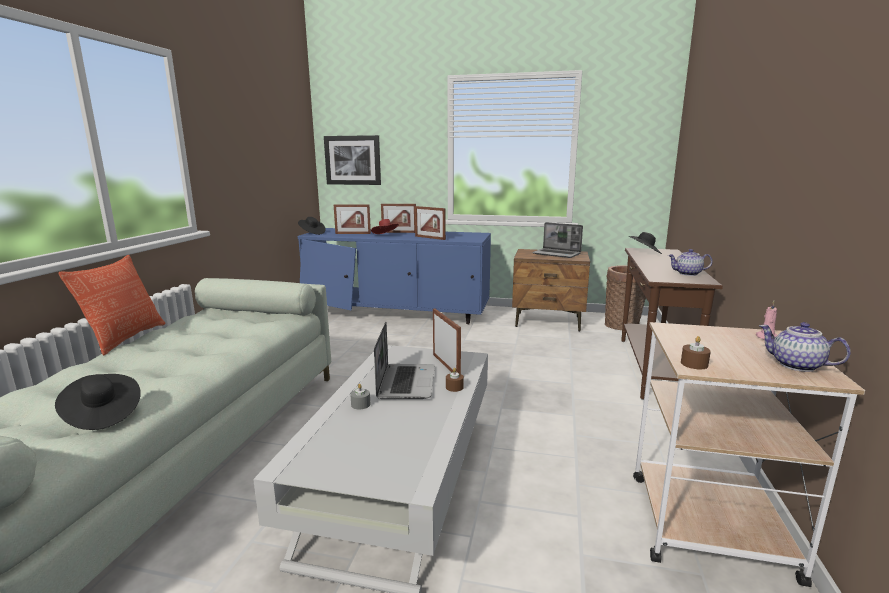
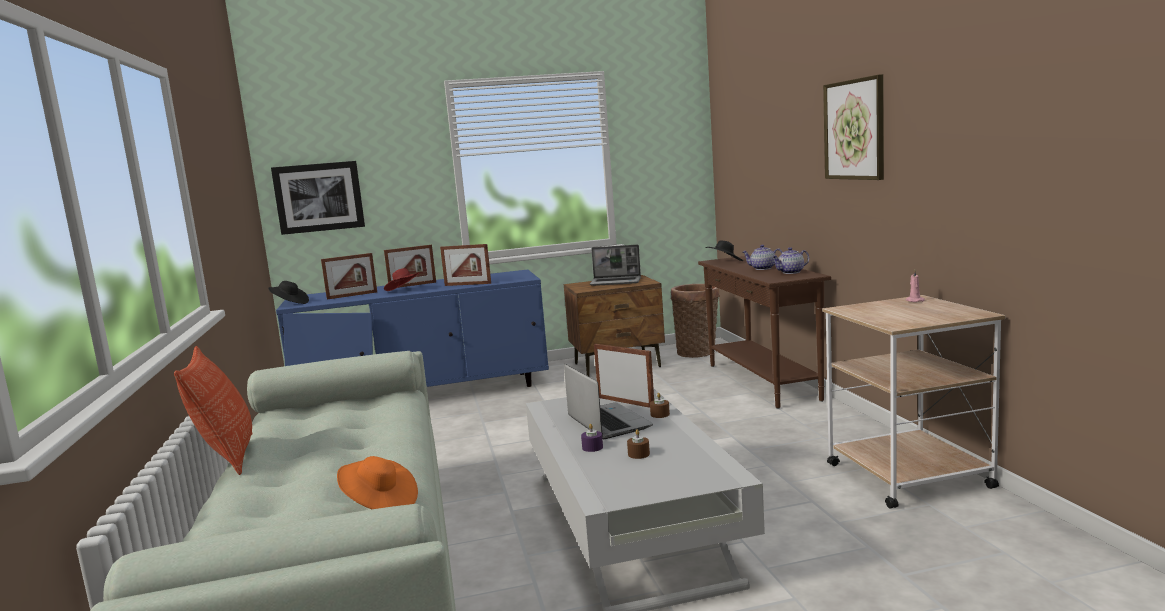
camera: 25 degrees left, 5 degrees down
(102, 415) = (380, 504): black hat -> orange hat
(360, 404) = (592, 447): grey candle -> purple candle
(694, 364) = (893, 324): brown candle -> brown candle (638, 454)
(771, 129) = (854, 130): none -> picture
(796, 365) = (953, 311): teapot -> teapot (762, 268)

